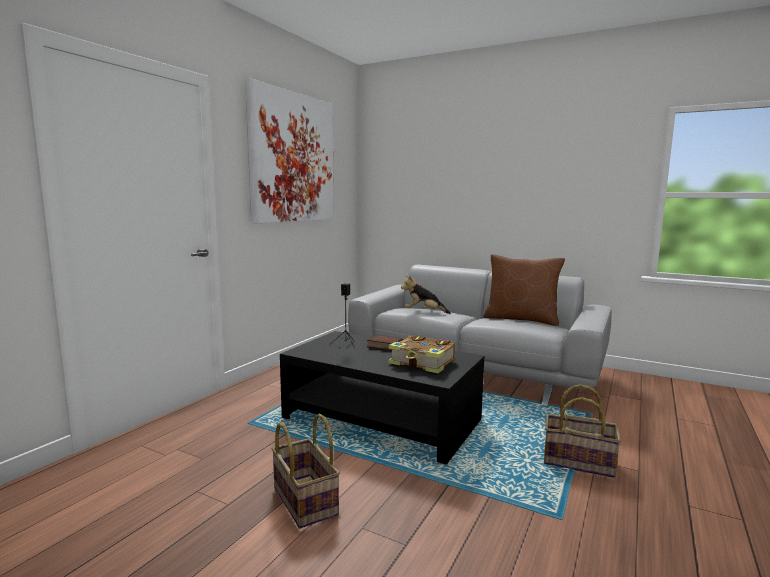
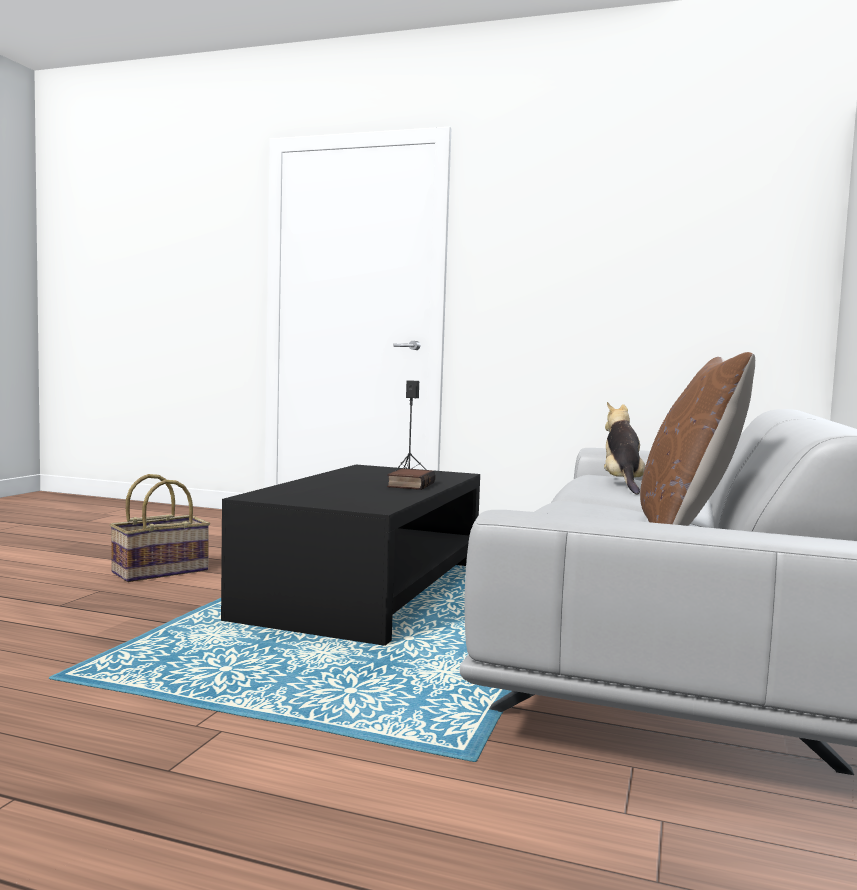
camera: 80 degrees right, 5 degrees down
(293, 158) = (609, 210): picture -> none
(422, 363) = (331, 493): book -> none
(578, 462) = (217, 712): basket -> none

